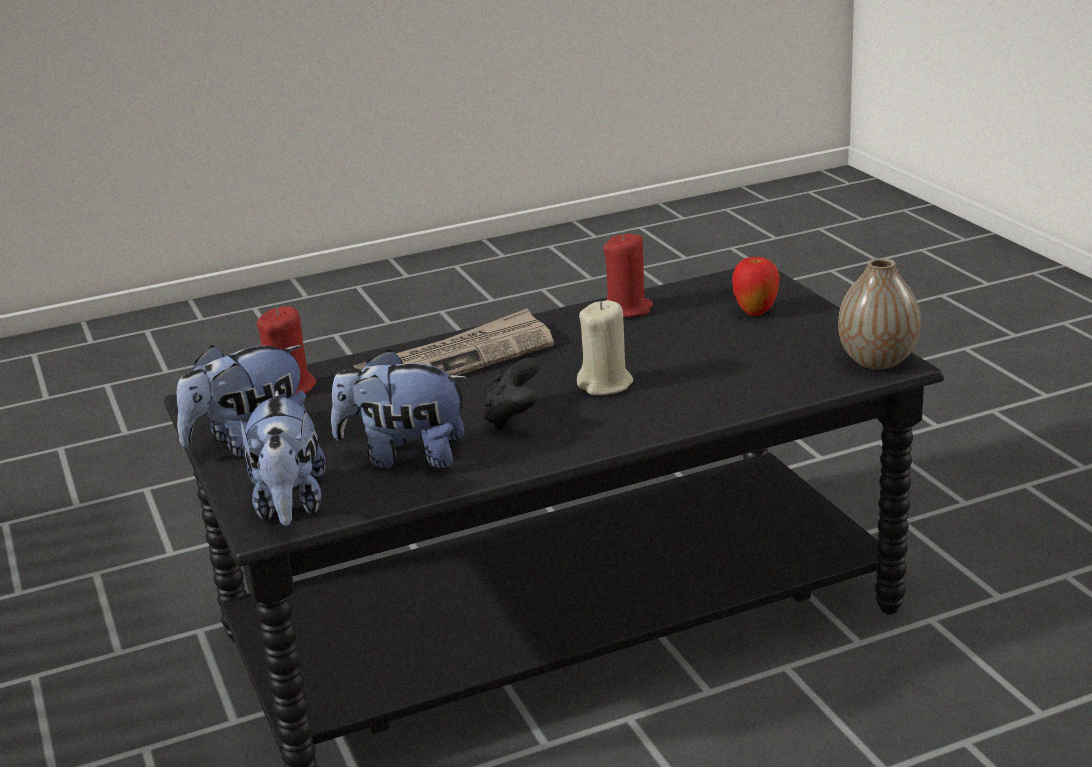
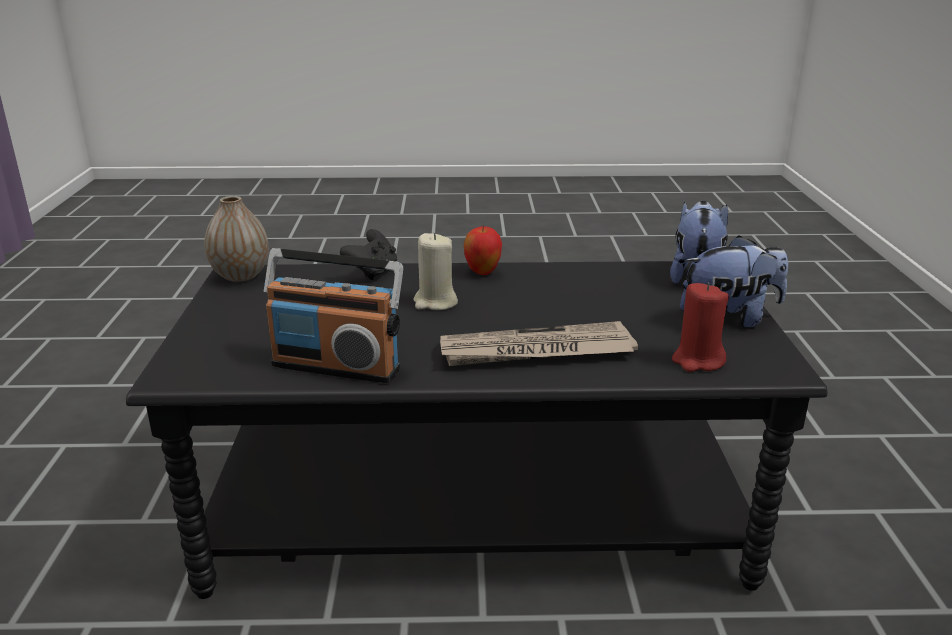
camera: 160 degrees left, 0 degrees up
(405, 456) = (611, 286): plush toy -> none
(513, 418) = (521, 294): black game controller -> black game controller (372, 272)
(627, 309) = (336, 366): red candle -> radio
(755, 312) = (243, 333): apple -> apple (482, 272)

